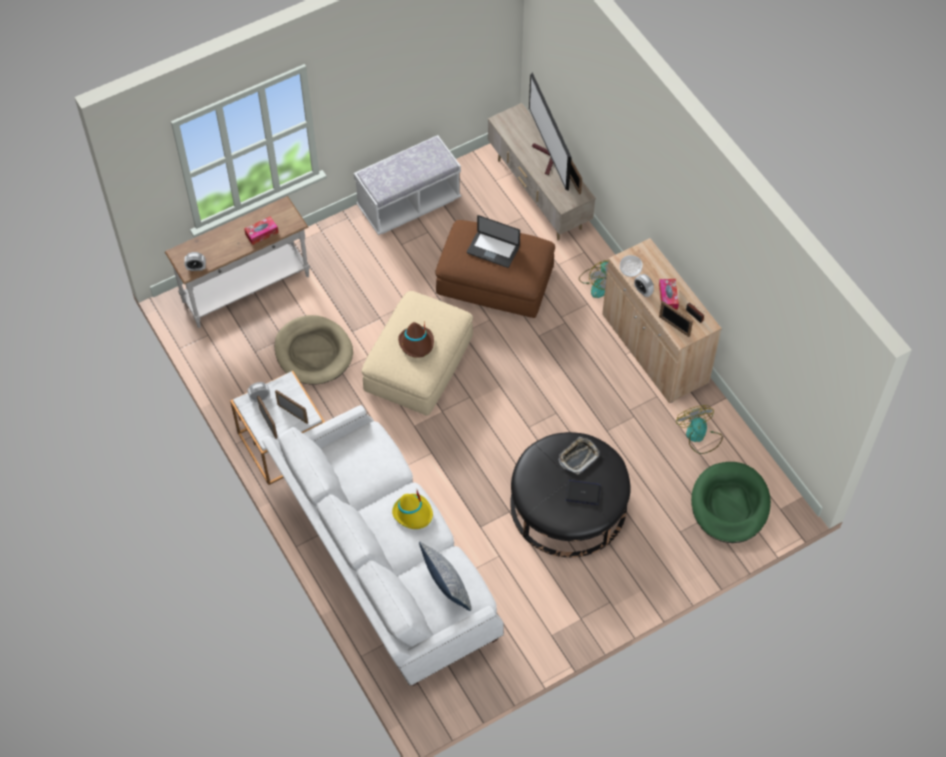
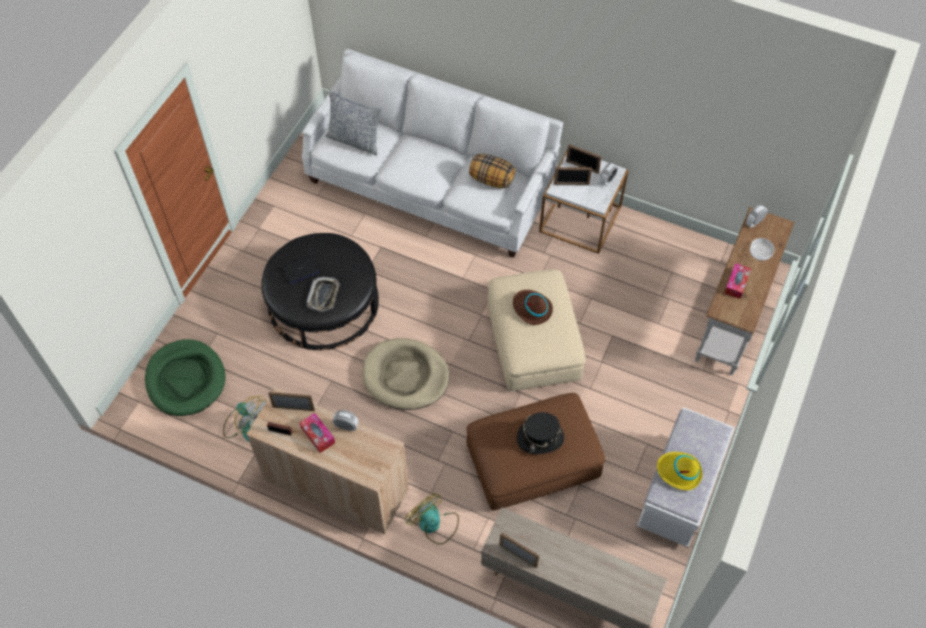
camera: 145 degrees right, 0 degrees up
(313, 352) = (626, 299): beige dog bed -> beige dog bed (405, 376)
(354, 467) = (491, 180): none -> pillow
(413, 513) = (419, 173): yellow hat -> yellow hat (679, 472)
(493, 250) = (540, 438): laptop -> black hat
(548, 158) = (565, 567): television -> none
(630, 270) = (373, 442): bowl -> bowl (760, 253)

